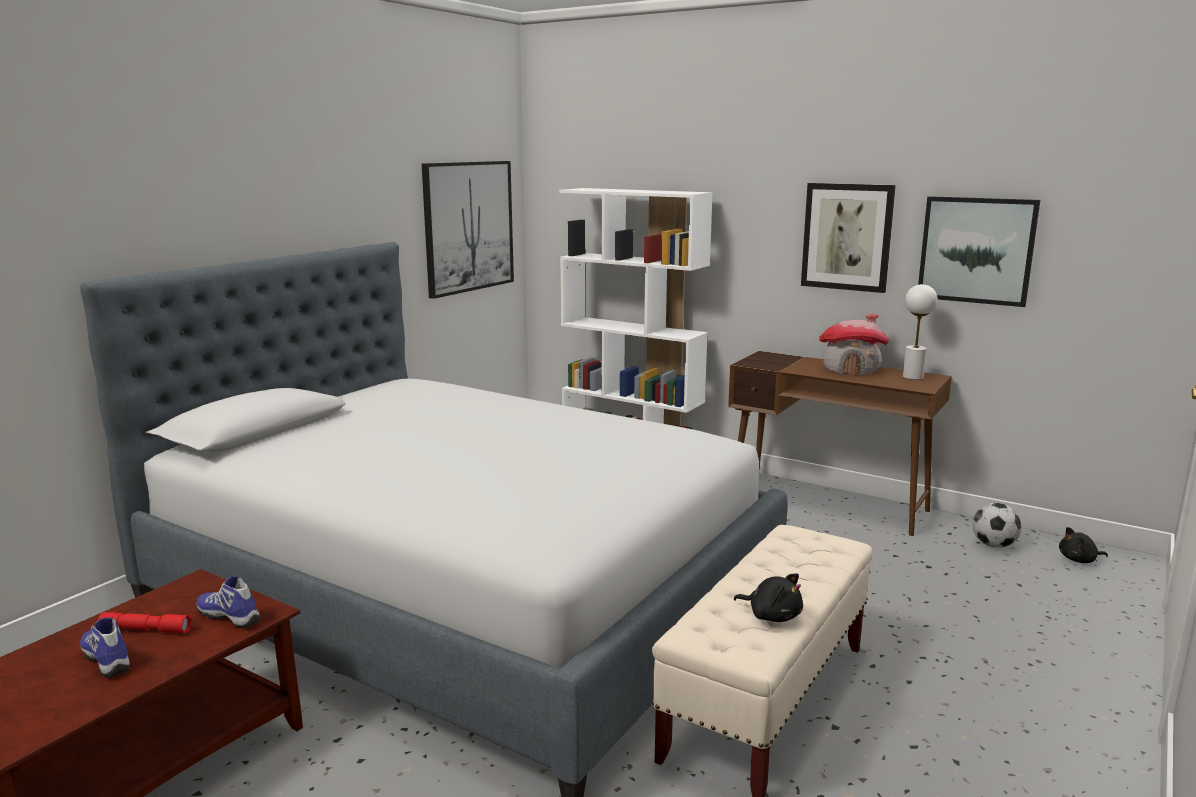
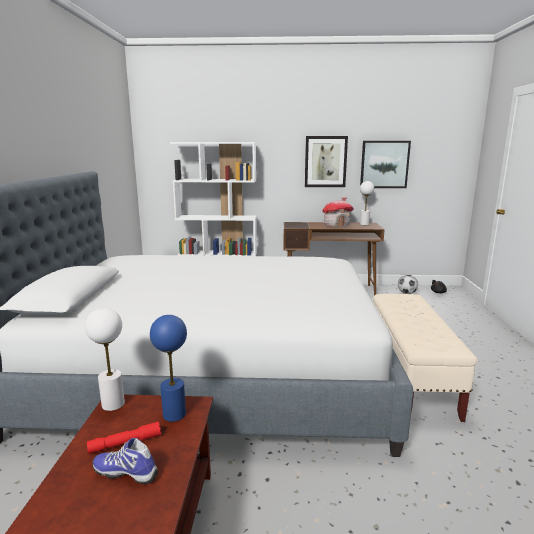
camera: 30 degrees left, 0 degrees up
(192, 583) = (113, 404): none -> white table lamp
(230, 616) = (174, 414): shoe -> blue table lamp
(468, 227) = (116, 164): picture -> none
(772, 615) = (437, 330): black plush toy -> none

